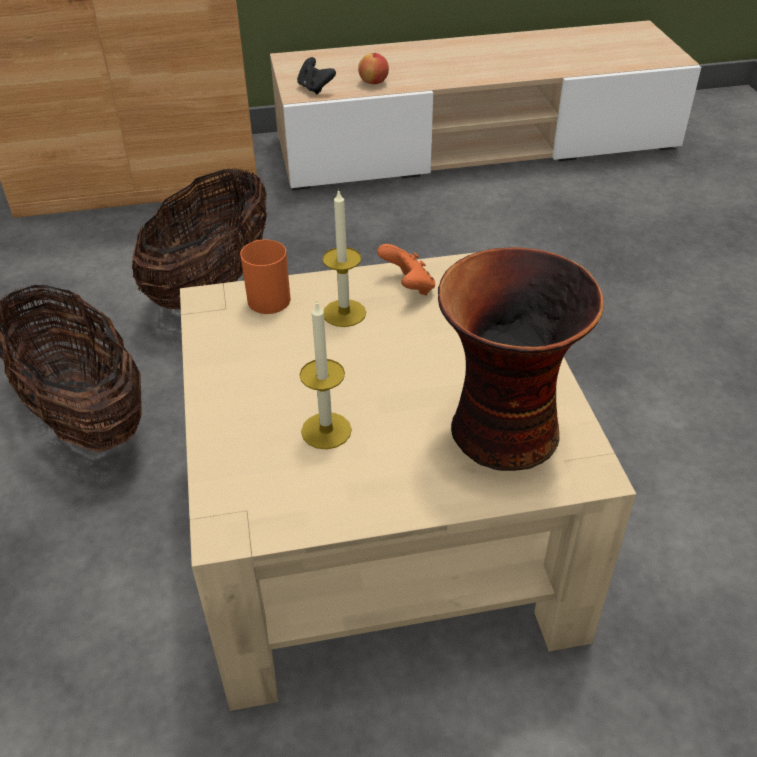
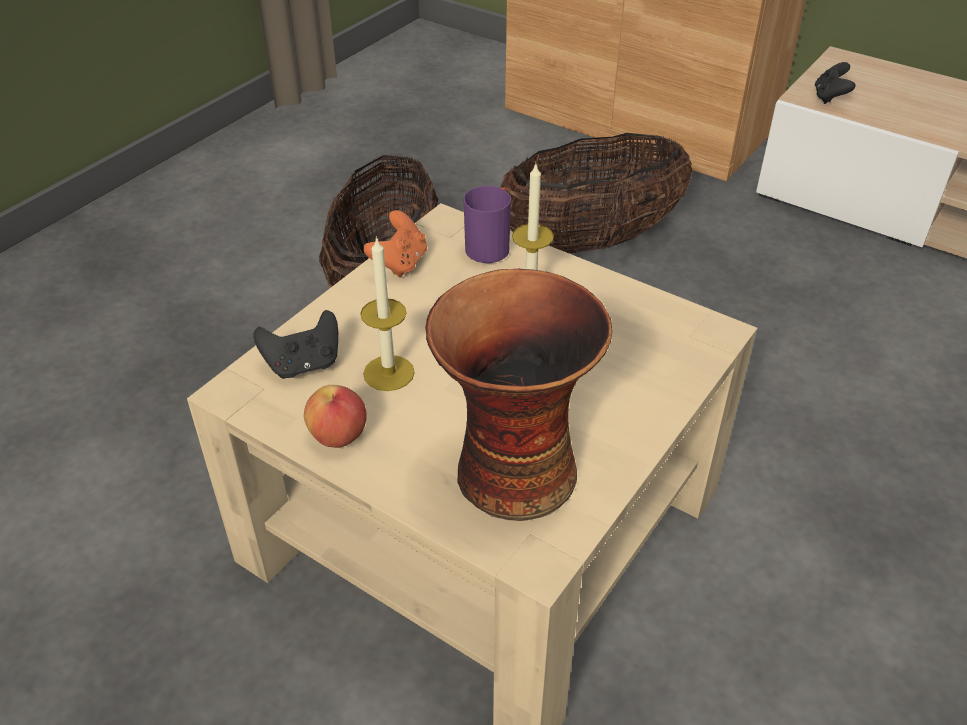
camera: 45 degrees right, 0 degrees up
(252, 471) = (303, 365): none -> black game controller
(267, 296) = (491, 246): orange mug -> purple mug
(374, 82) = (902, 116): apple -> apple (338, 436)
(408, 287) = (613, 306): orange game controller -> orange game controller (399, 263)

